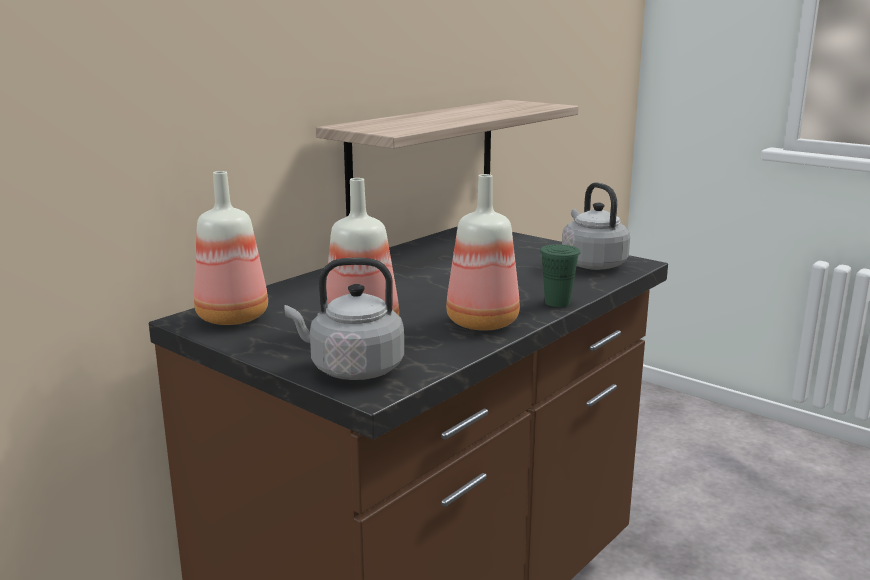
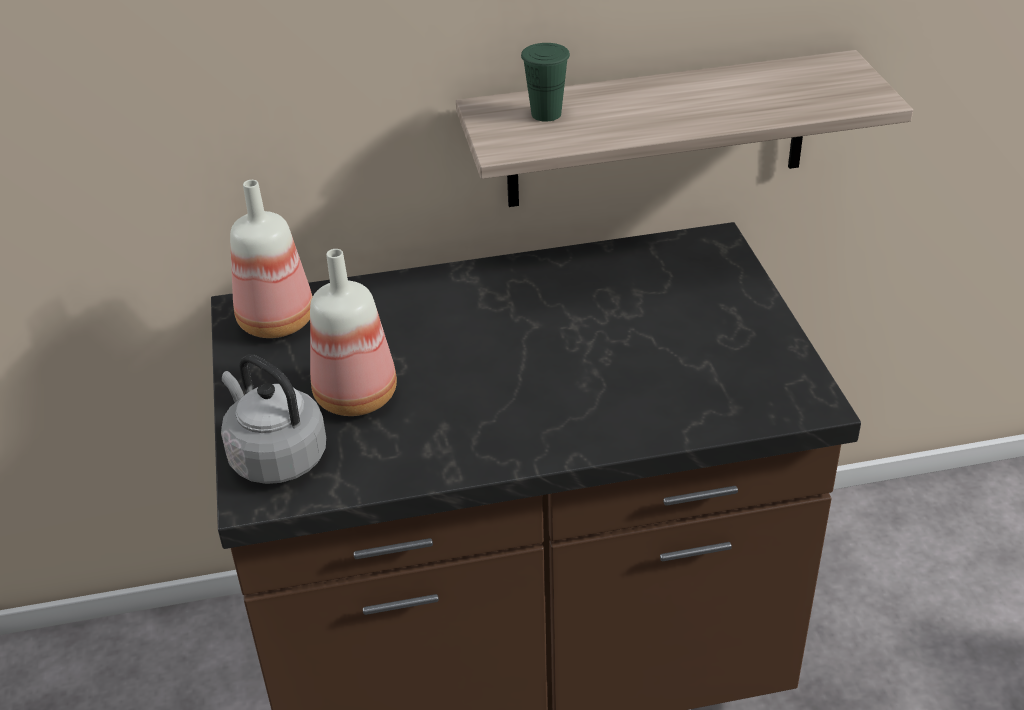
camera: 40 degrees right, 20 degrees up
(480, 322) = (475, 438): bottle -> none
(557, 302) = (600, 442): green cup -> green cup (546, 114)
(591, 263) = (754, 381): grey kettle -> none

